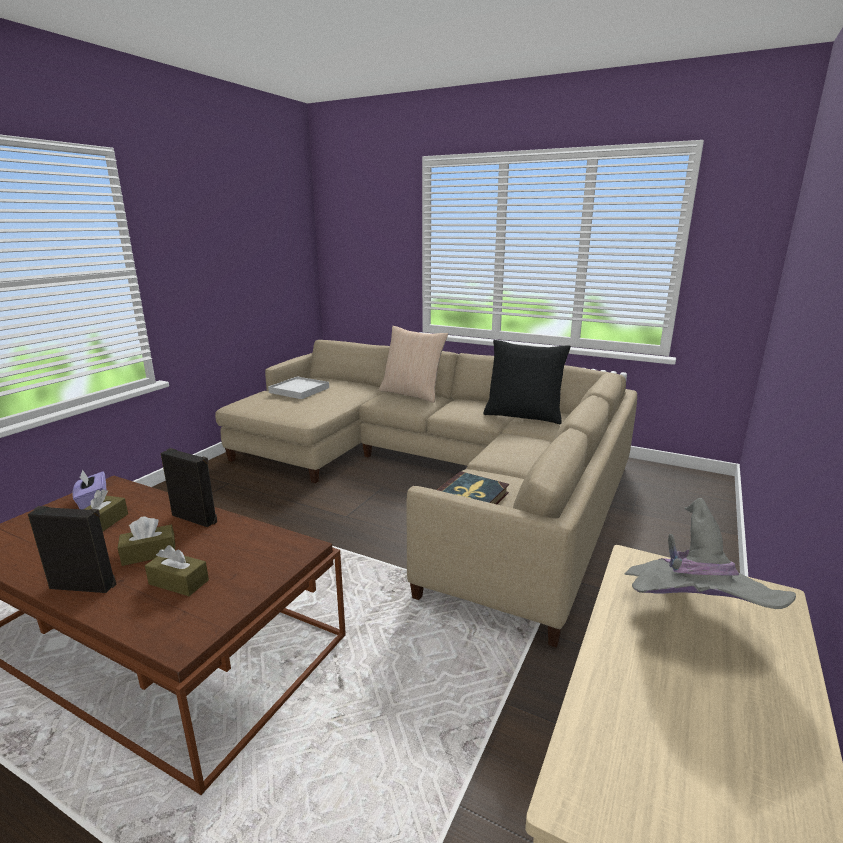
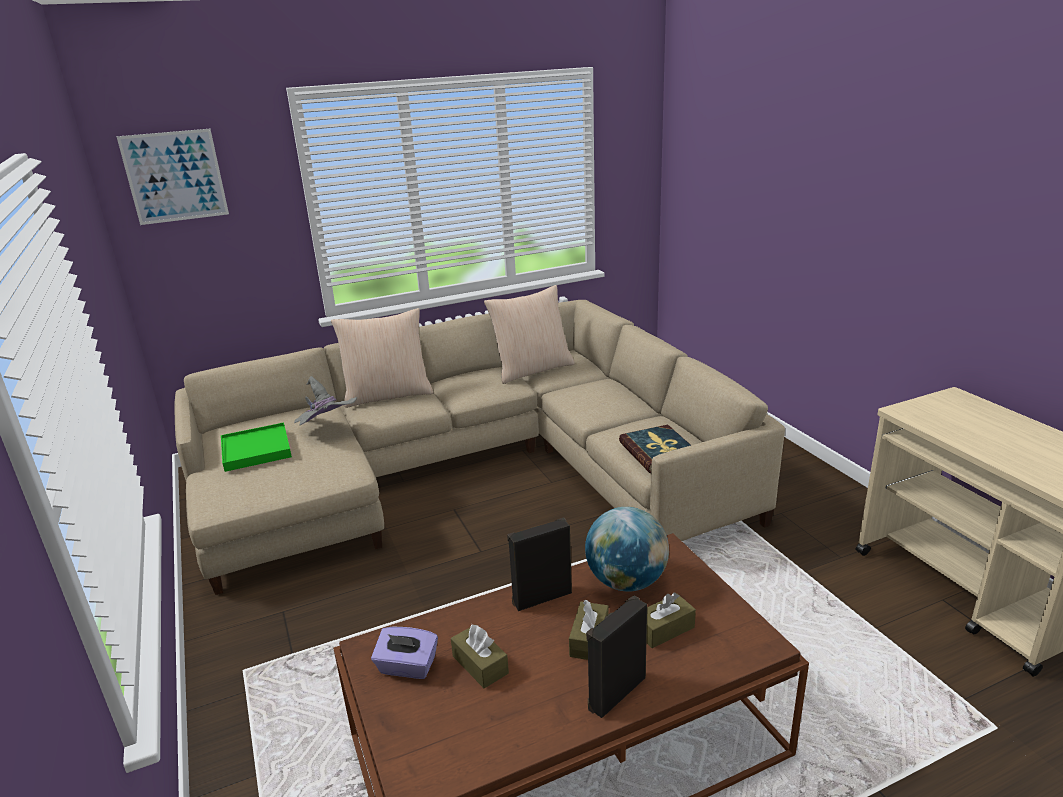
camera: 50 degrees left, 5 degrees up
(238, 544) = (626, 582): none -> globe
(299, 390) = (256, 450): white tray -> green tray
(351, 214) = (175, 176): none -> picture
(523, 415) = (532, 369): black pillow -> beige pillow
(691, 622) = (966, 422): grey hat -> grey hat (327, 429)

